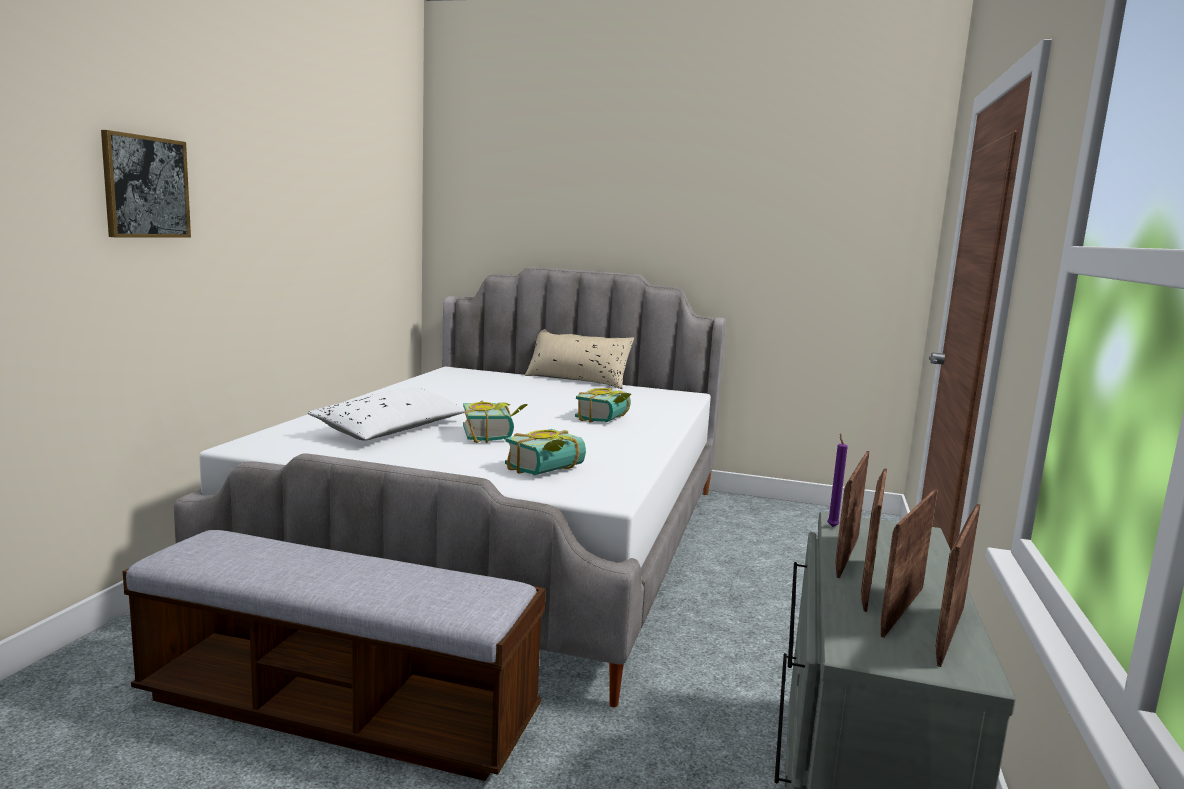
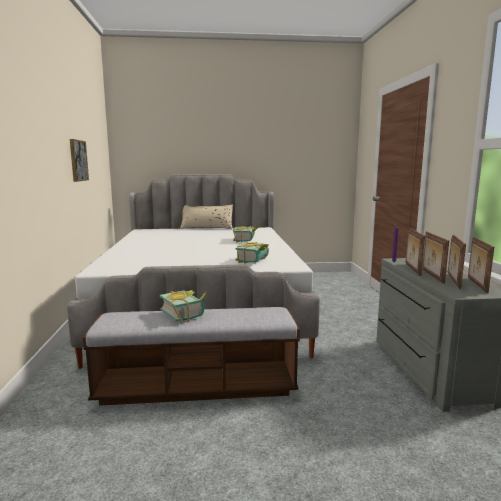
camera: 20 degrees left, 0 degrees up
(146, 187) = (24, 132): picture -> picture (78, 160)
(391, 429) = (157, 255): white pillow -> none
(494, 435) = (208, 252): book -> book (186, 314)

